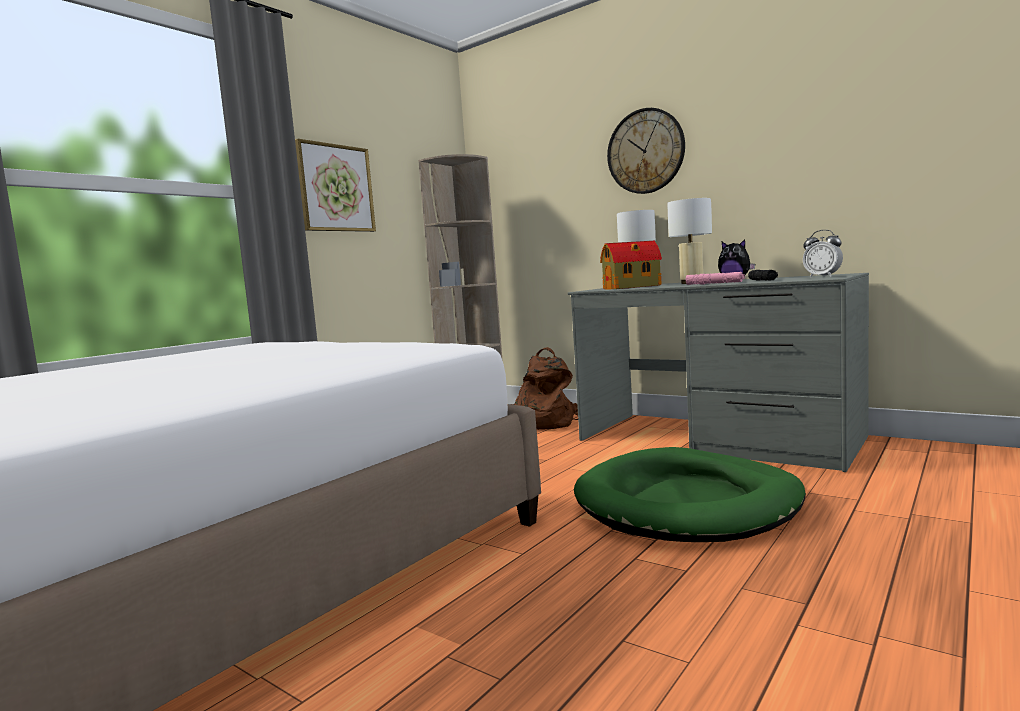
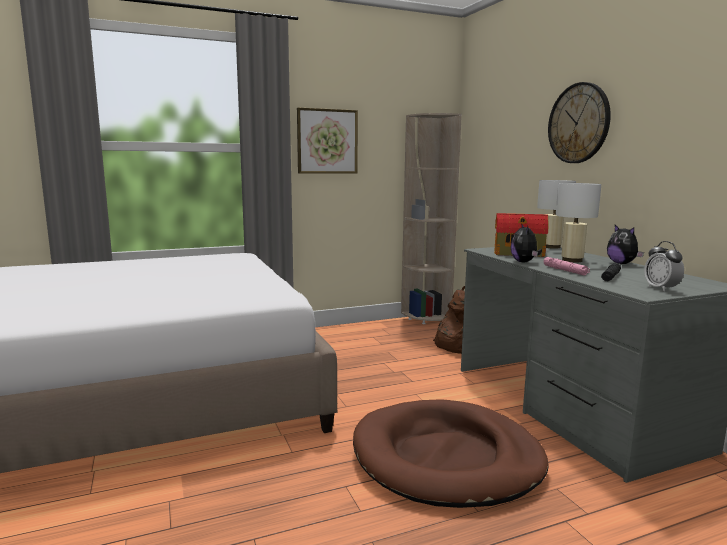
camera: 30 degrees right, 5 degrees up
(660, 286) = (524, 262): none -> plush toy
(687, 503) = (447, 458): green dog bed -> brown dog bed

